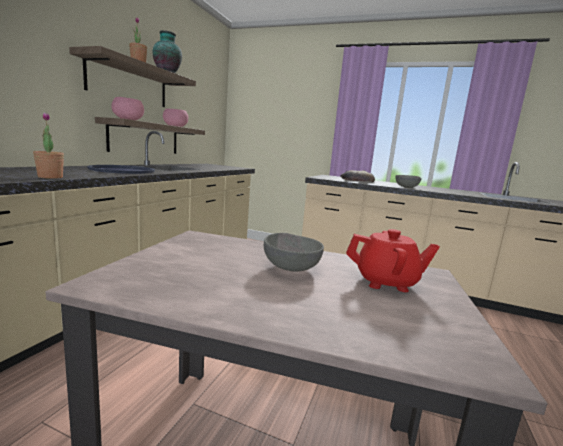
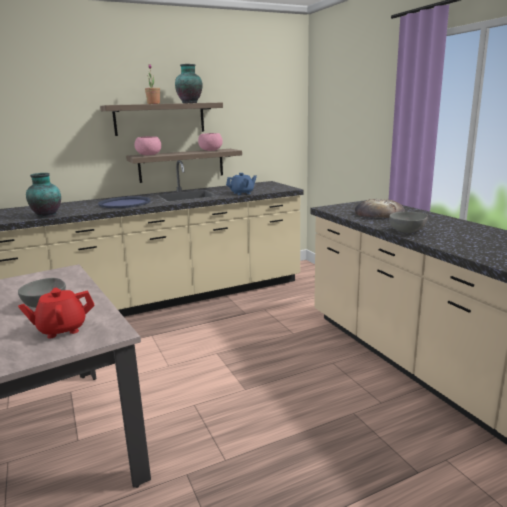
camera: 45 degrees right, 5 degrees up
(50, 177) = (47, 216): potted plant -> vase
(218, 168) = (242, 193): none -> blue teapot
(386, 282) = (62, 329): red teapot -> red teapot turned 105 degrees clockwise

